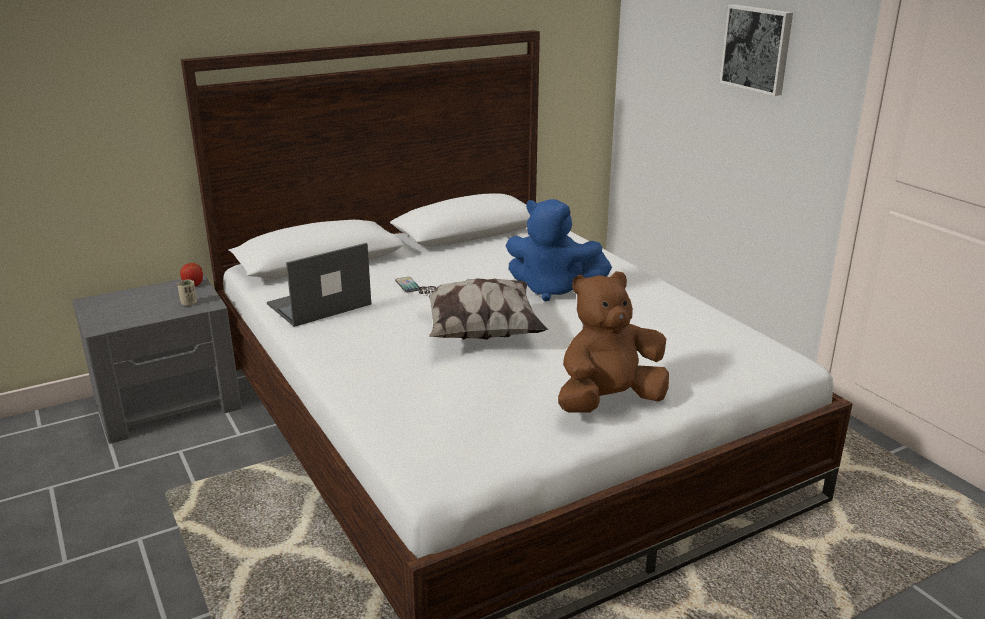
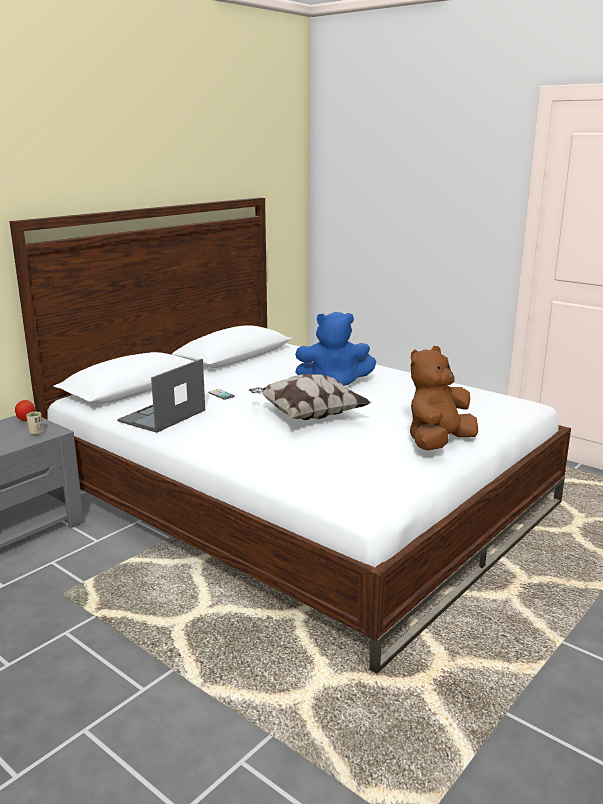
camera: 20 degrees left, 5 degrees down
(757, 49) = (435, 200): picture -> none

